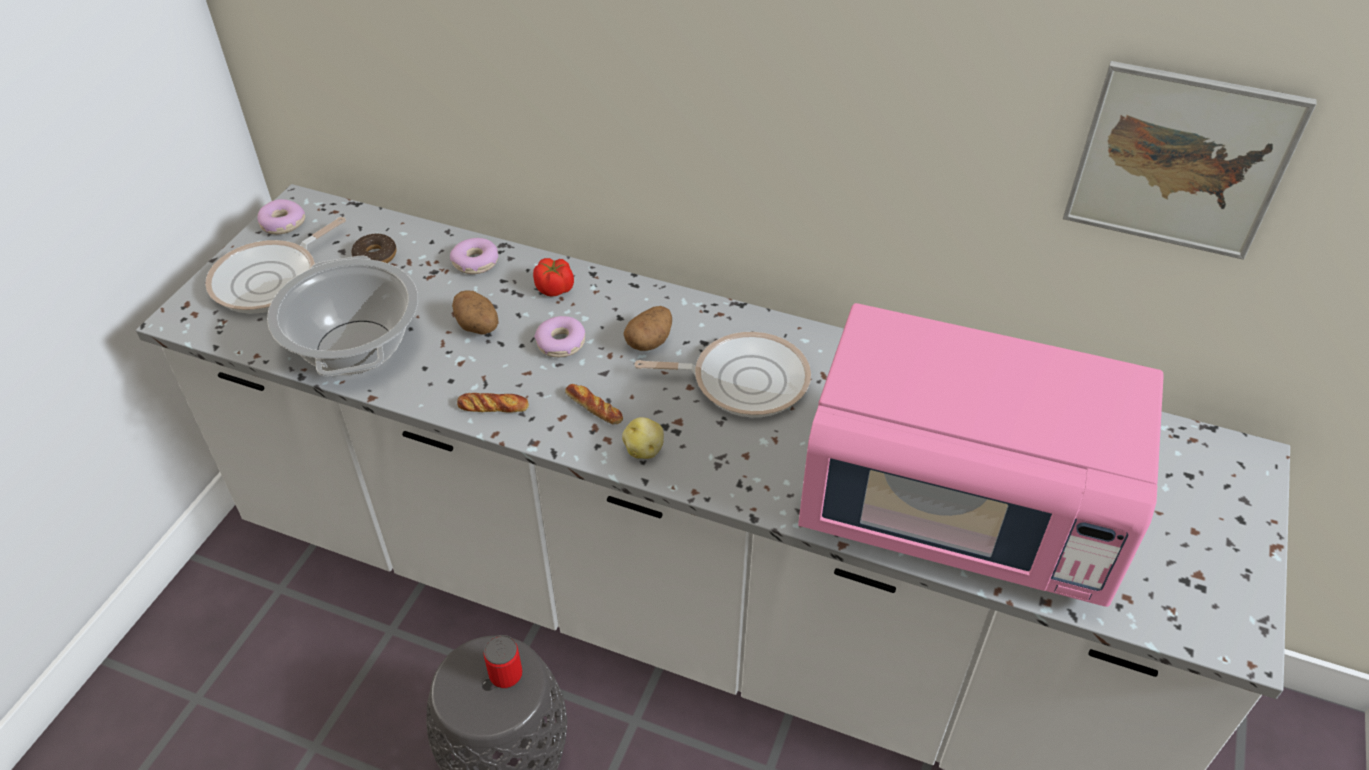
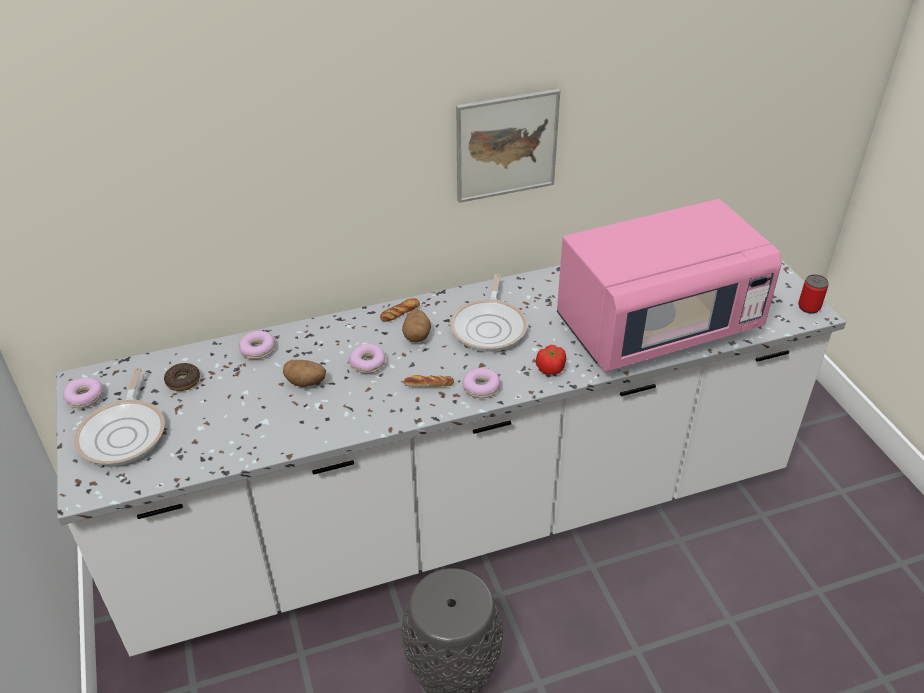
camera: 40 degrees left, 5 degrees down
(356, 348) = (241, 436): cooking pot -> none
(493, 407) = (371, 416): bread -> bread (400, 312)
(506, 675) = (456, 590): can -> can (809, 307)
(555, 289) = (327, 338): tomato -> tomato (550, 368)
(644, 449) = (481, 388): potato -> donut
(743, 380) = (490, 327): frying pan -> frying pan turned 135 degrees clockwise
(1179, 161) = (669, 93): picture -> picture (506, 145)

